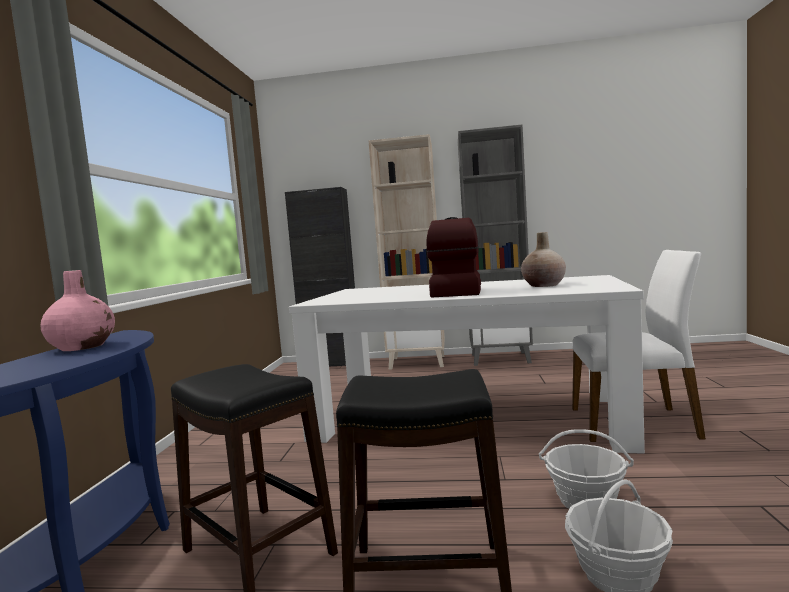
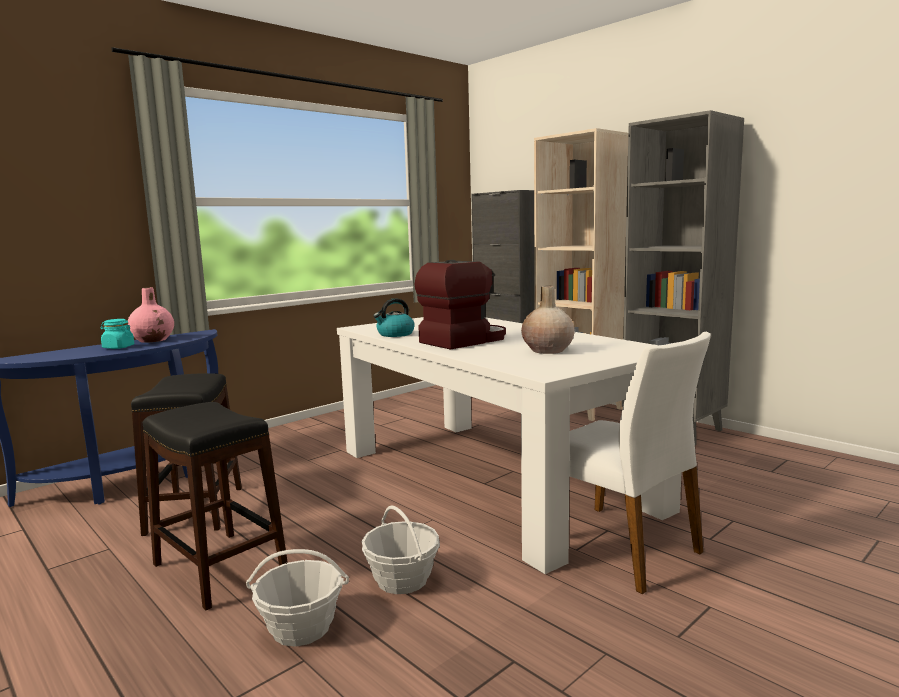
camera: 40 degrees right, 5 degrees up
(60, 359) = (118, 347): none -> turquoise jar
(377, 299) = (395, 334): none -> kettle

